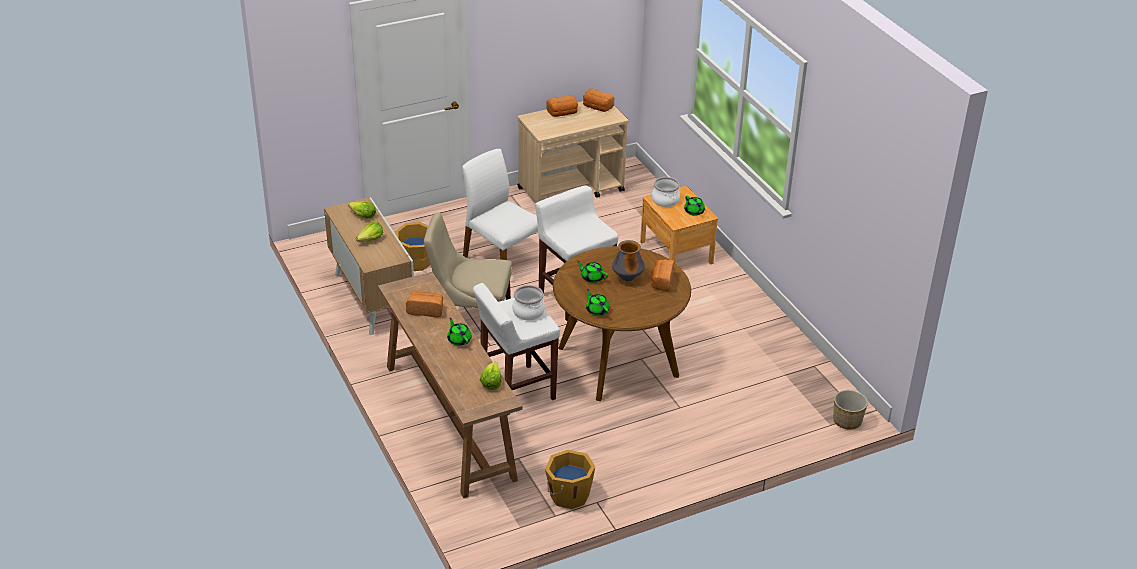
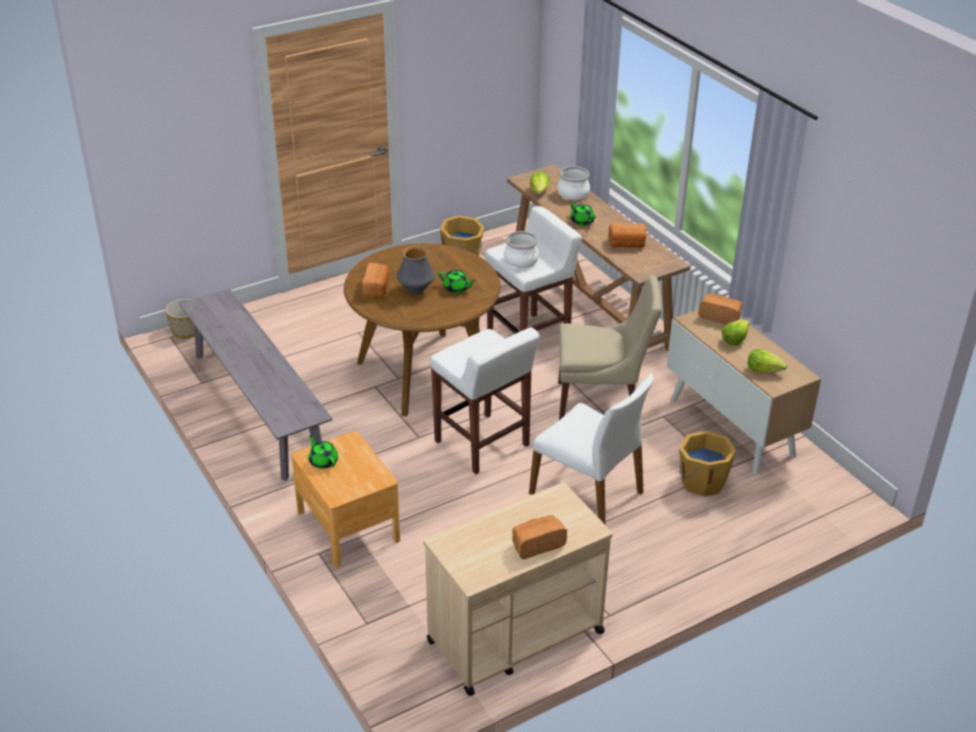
camera: 175 degrees right, 0 degrees up
(597, 107) = (479, 564): bread -> bread (720, 317)
(597, 310) = (447, 257): green teapot -> none
(665, 200) = (364, 477): cooking pot -> cooking pot (573, 193)
(759, 340) = (257, 408): none -> grey bench

